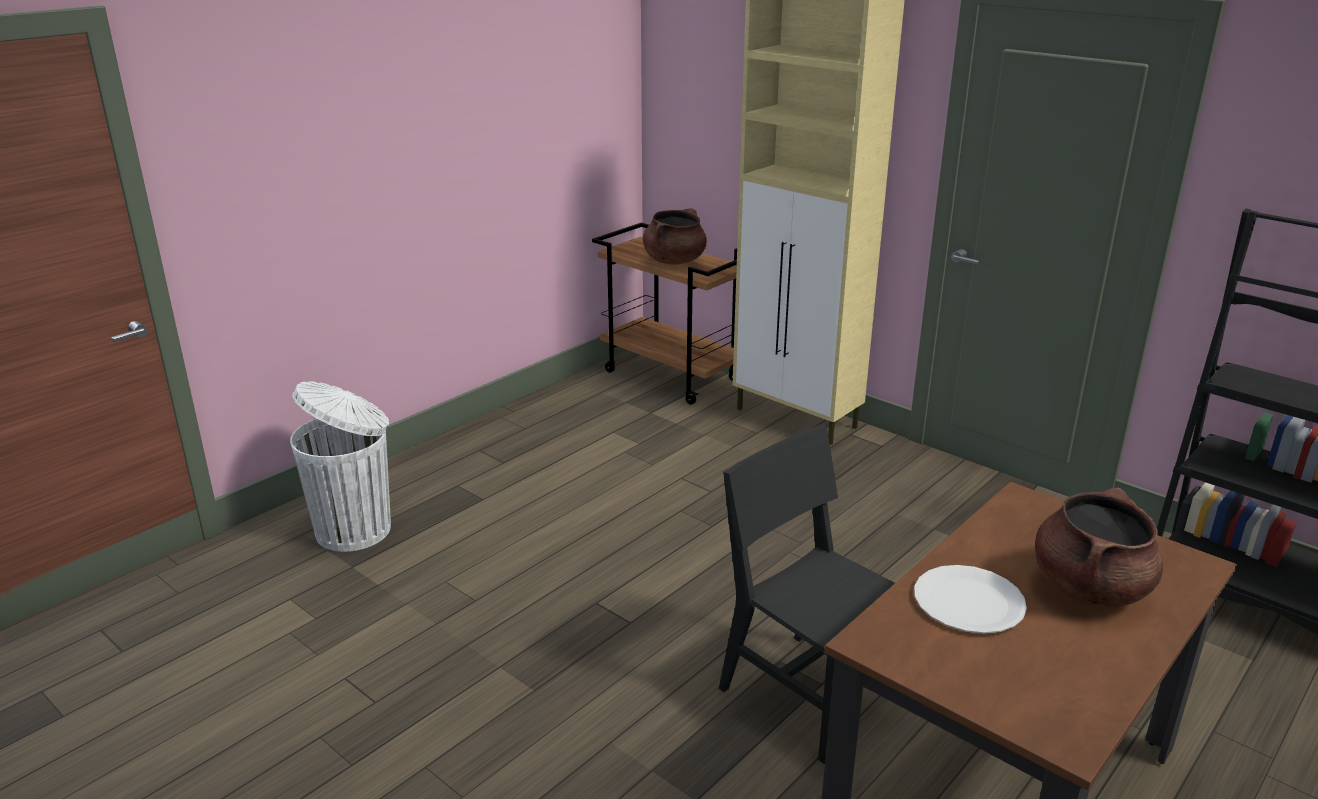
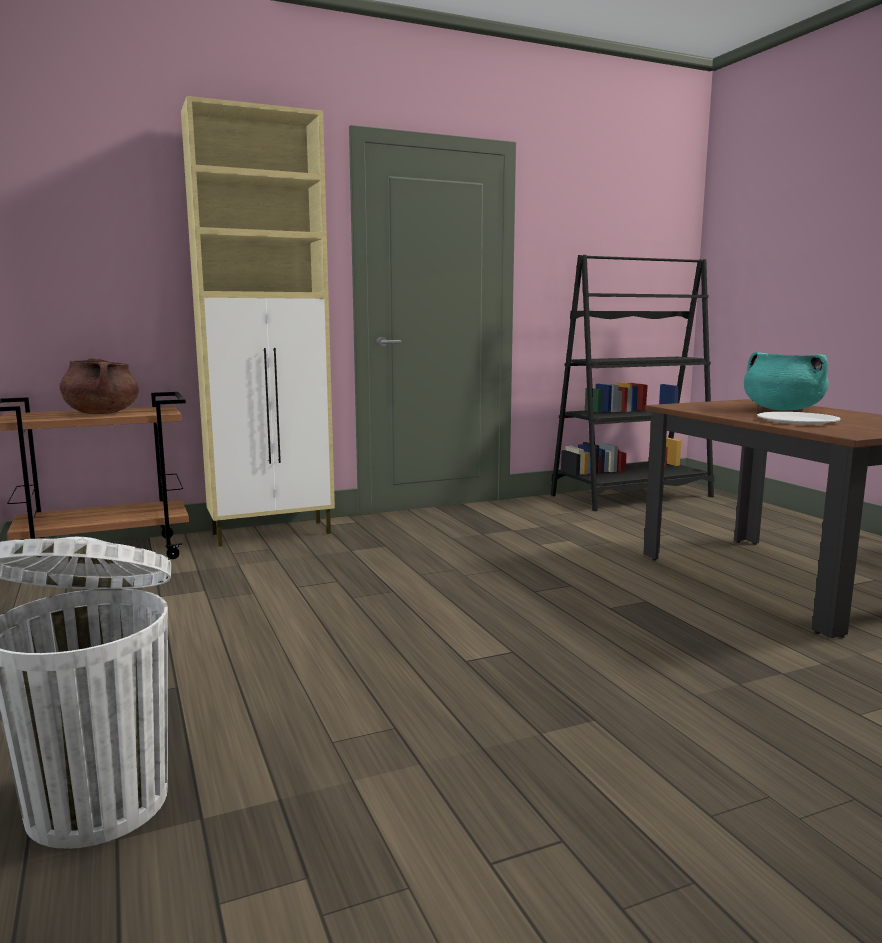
camera: 65 degrees left, 15 degrees down
(811, 695) = (659, 607): black chair -> none
(1089, 588) = (781, 409): brown cooking pot -> turquoise cooking pot

